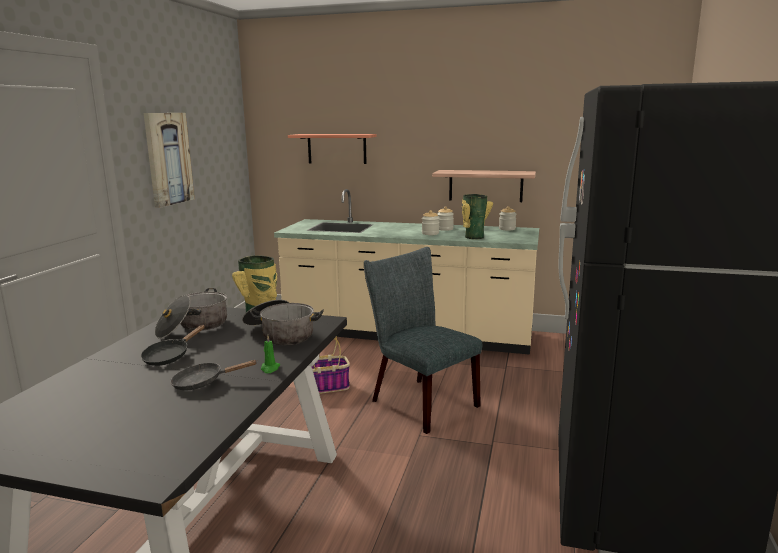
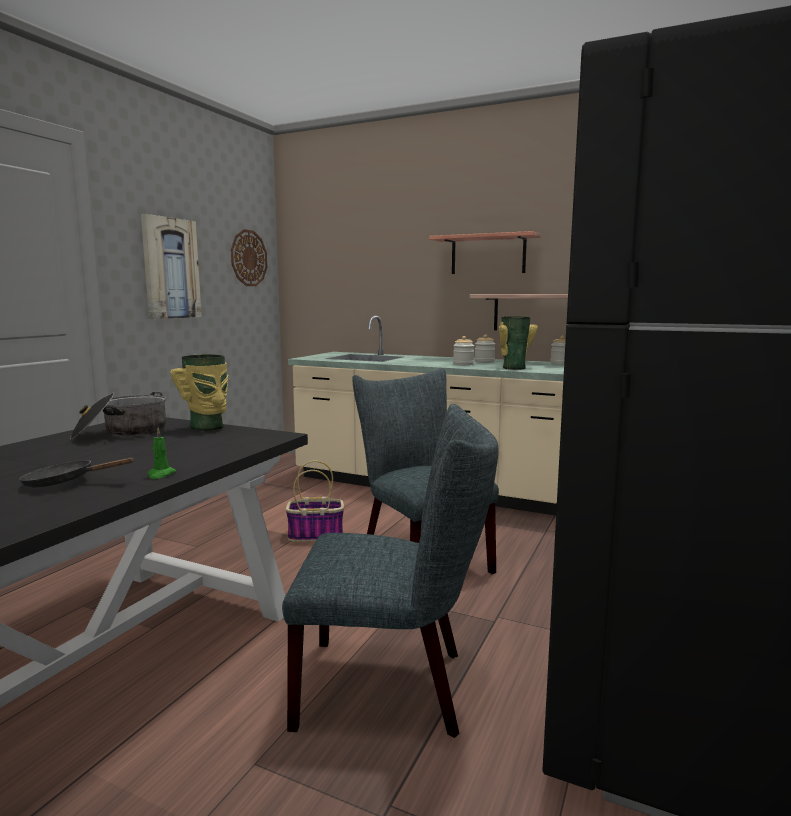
camera: 10 degrees right, 5 degrees down
(169, 356) = (61, 456): black frying pan -> none
(224, 138) = (248, 258): none -> wall clock
(281, 334) = (212, 444): cooking pot -> none
(337, 148) = (370, 272): shelf -> shelf (488, 255)
(439, 501) = (393, 687): none -> grey chair

